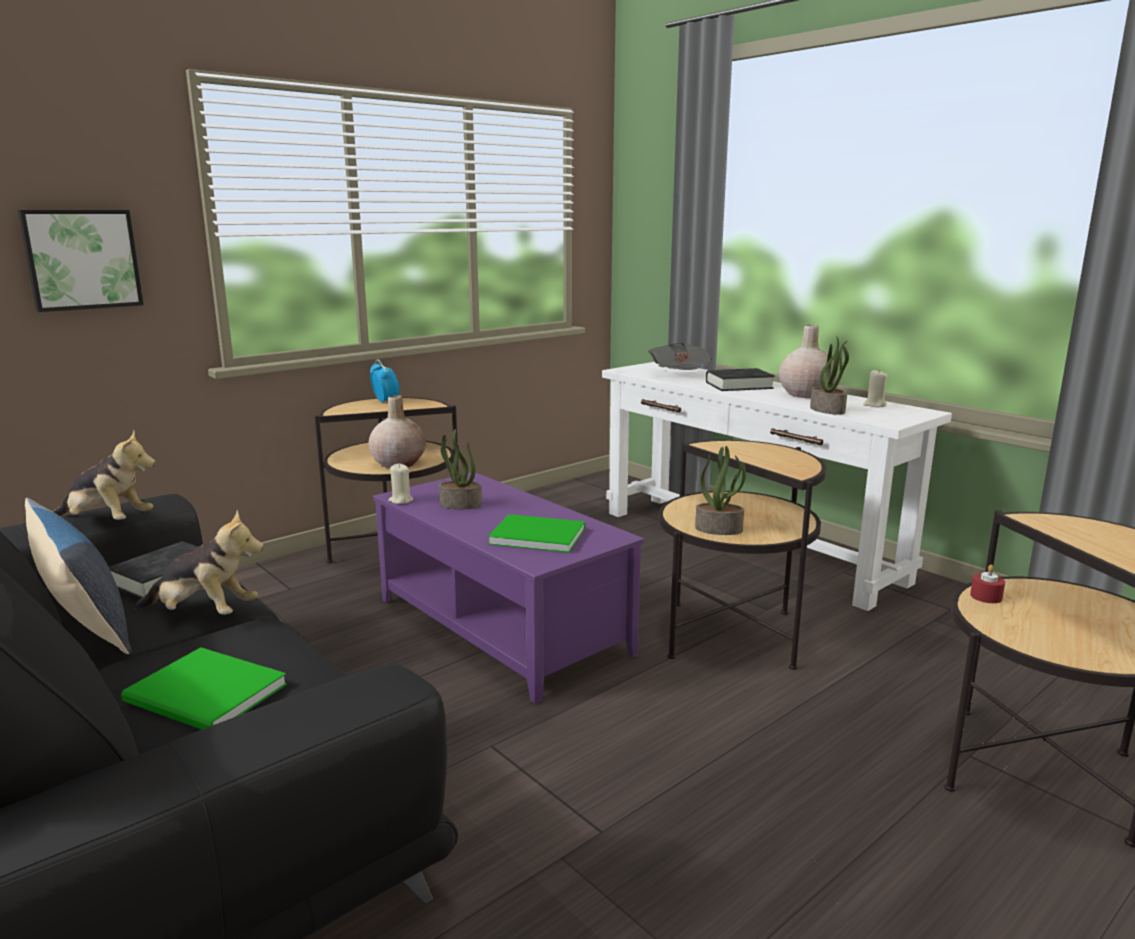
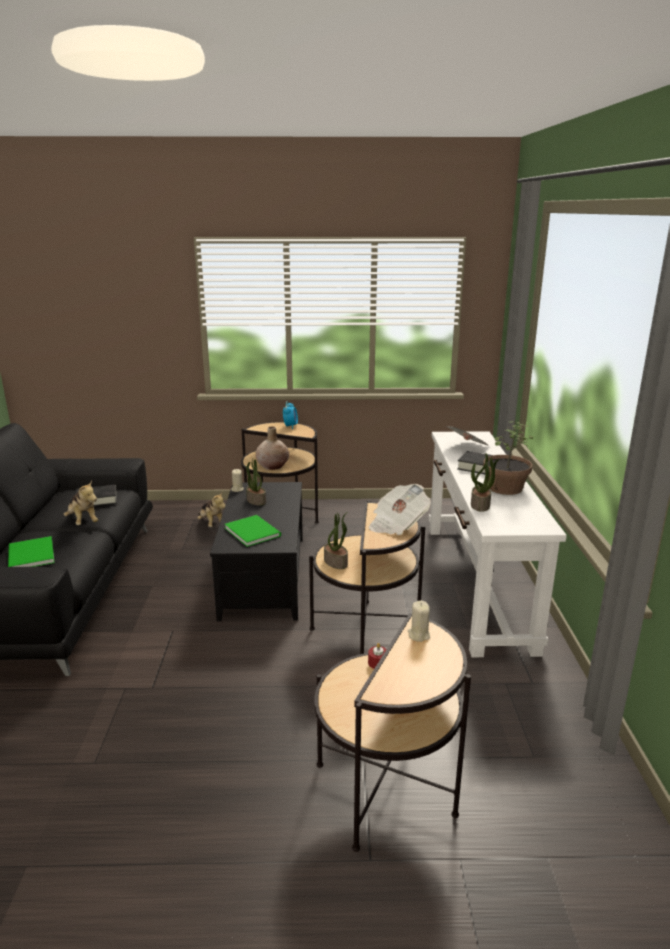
camera: 40 degrees right, 5 degrees up
(82, 259) = (139, 334): picture -> none
(83, 618) = (51, 509): pillow -> none
(107, 522) = (96, 467): plush toy -> plush toy (211, 524)
(499, 627) = (262, 576): purple coffee table -> black coffee table
(772, 452) = (397, 524): none -> newspaper
(805, 394) = (504, 488): beige vase -> potted plant
(874, 405) = (526, 511): beige candle -> beige candle (418, 635)

